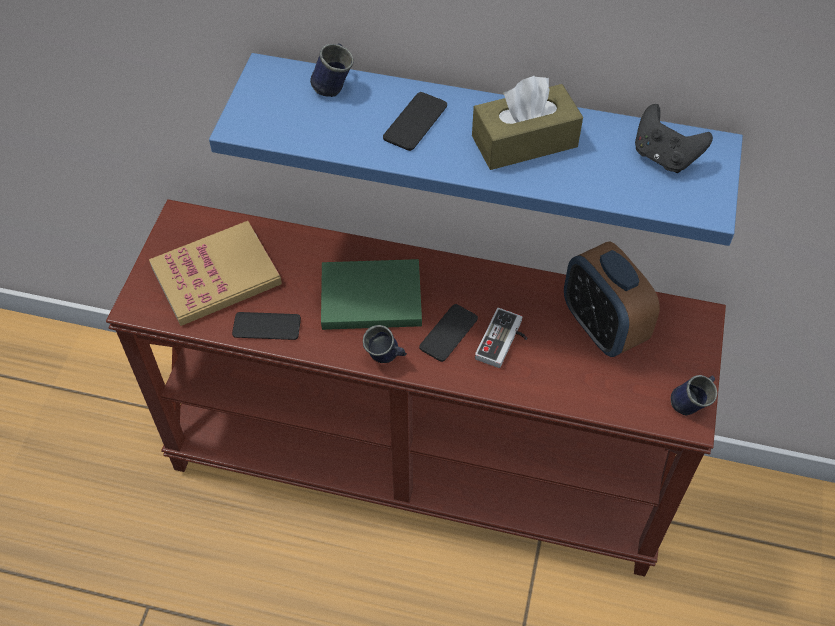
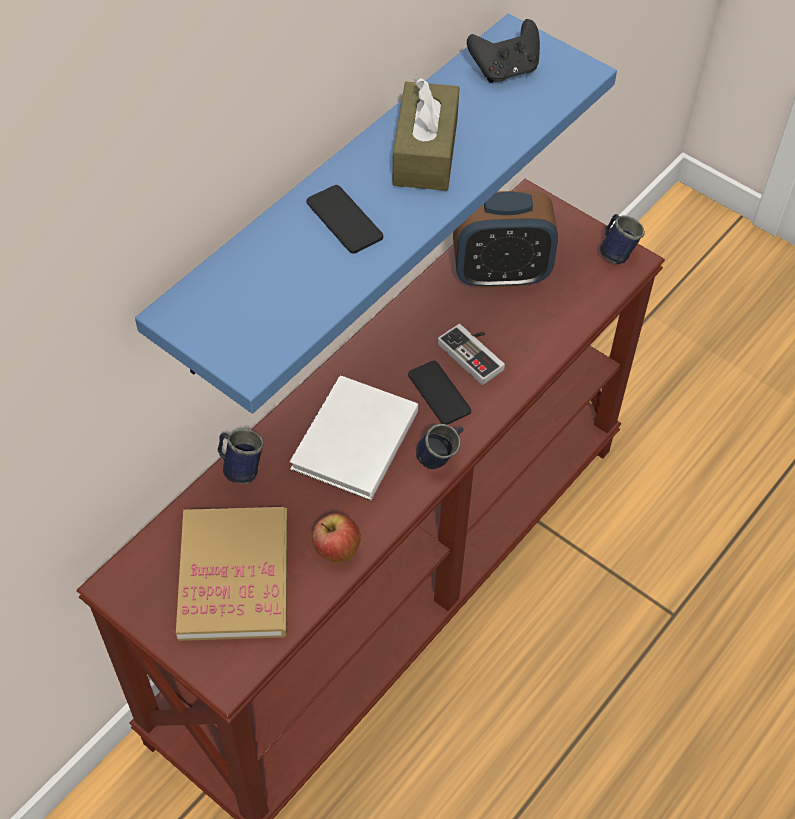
camera: 65 degrees left, 0 degrees up
(266, 326) = (336, 550): phone -> apple
(334, 85) = (244, 264): blue mug -> blue mug (240, 467)
(368, 296) = (351, 442): green book -> white book

